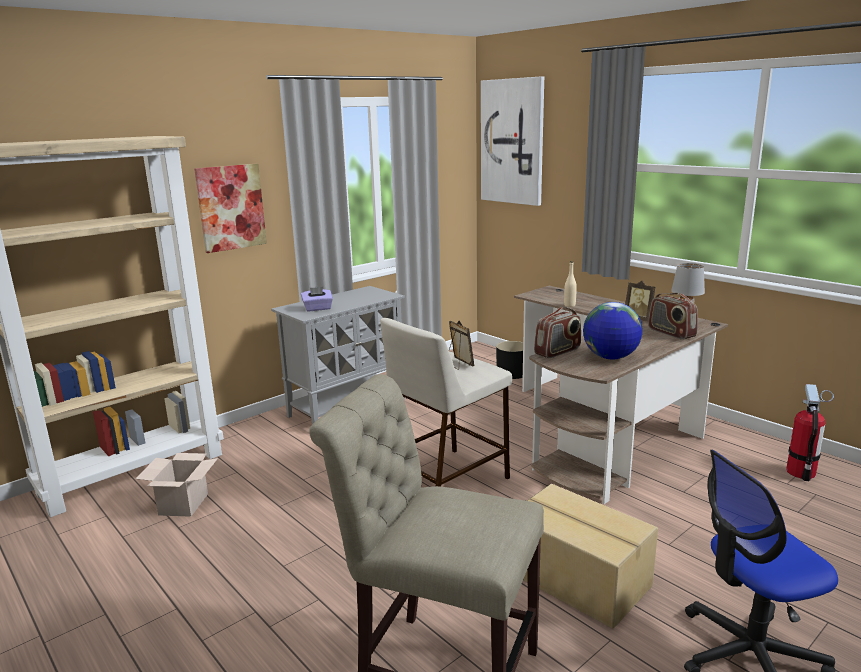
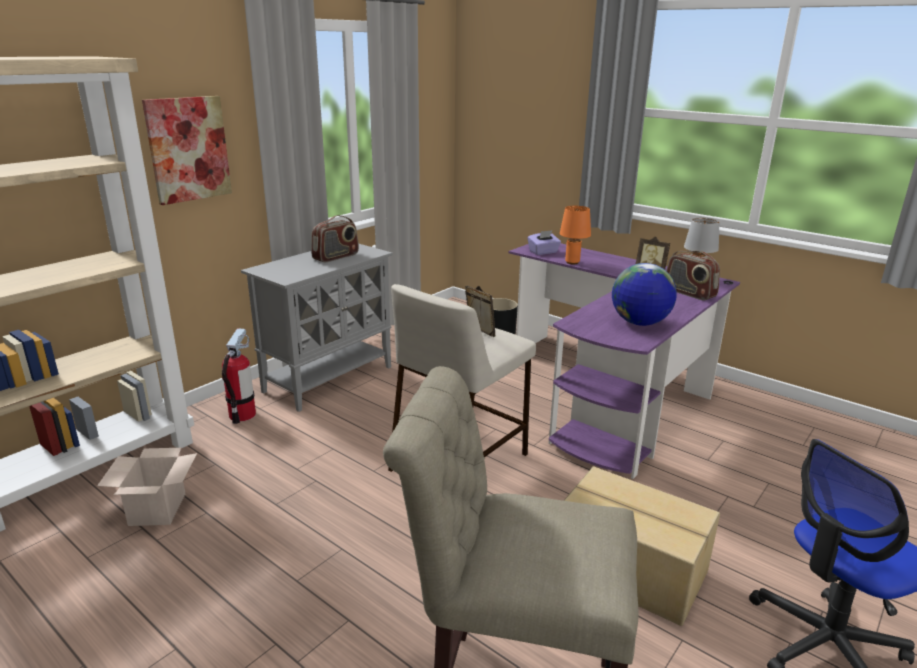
camera: 10 degrees left, 5 degrees up
(318, 308) = (297, 270): purple tissue box -> purple tissue box (543, 252)
(512, 142) = (499, 79): picture -> none
(558, 351) = (582, 317): radio -> radio (336, 257)
(569, 305) = (572, 262): beige bottle -> orange table lamp
(606, 430) = (612, 394): brown desk -> purple desk
(801, 472) = (812, 432): fire extinguisher -> fire extinguisher (242, 415)

